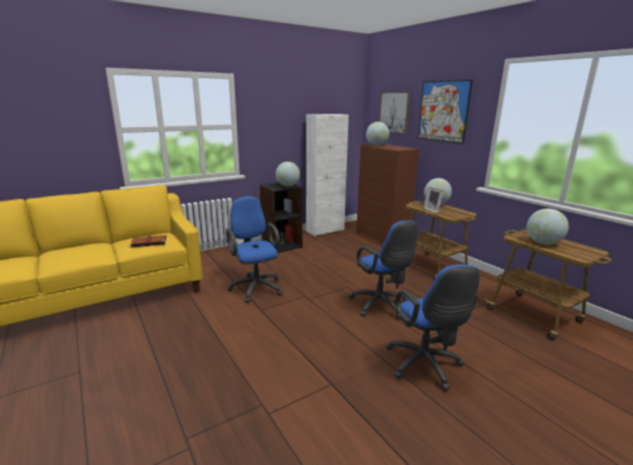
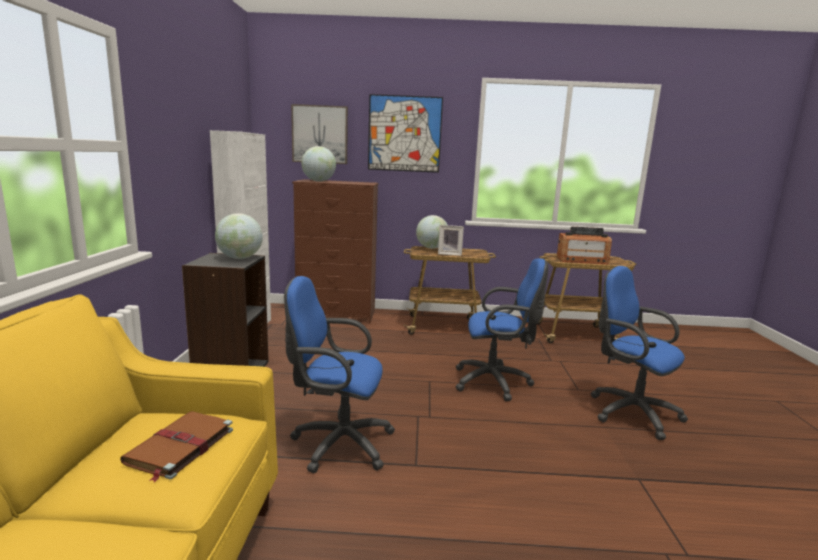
camera: 55 degrees left, 5 degrees down
(425, 366) = (629, 411): blue office chair -> blue office chair turned 150 degrees counterclockwise
(543, 243) = (582, 260): globe -> radio

